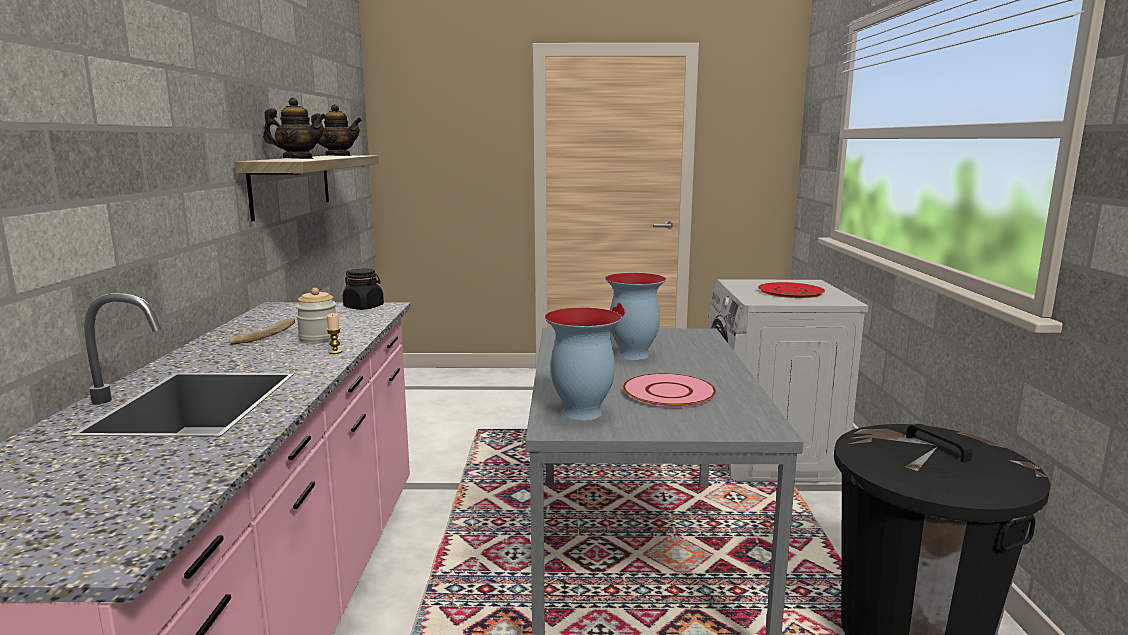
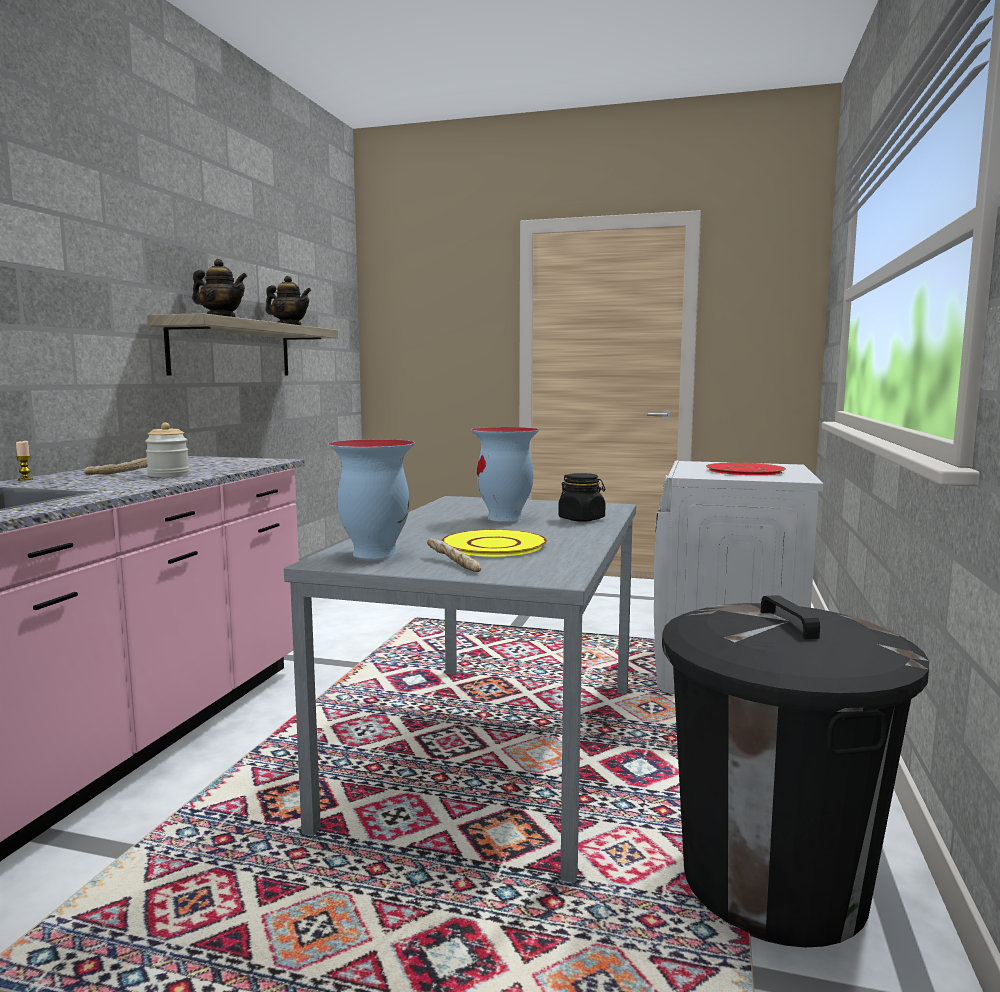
camera: 15 degrees right, 5 degrees down
(335, 352) = (163, 482): candle -> candle (25, 479)
(364, 307) = (254, 460): black jar -> black jar (582, 519)
(666, 420) = (453, 564): none -> bread
(669, 392) = (494, 545): pink plate -> yellow plate

